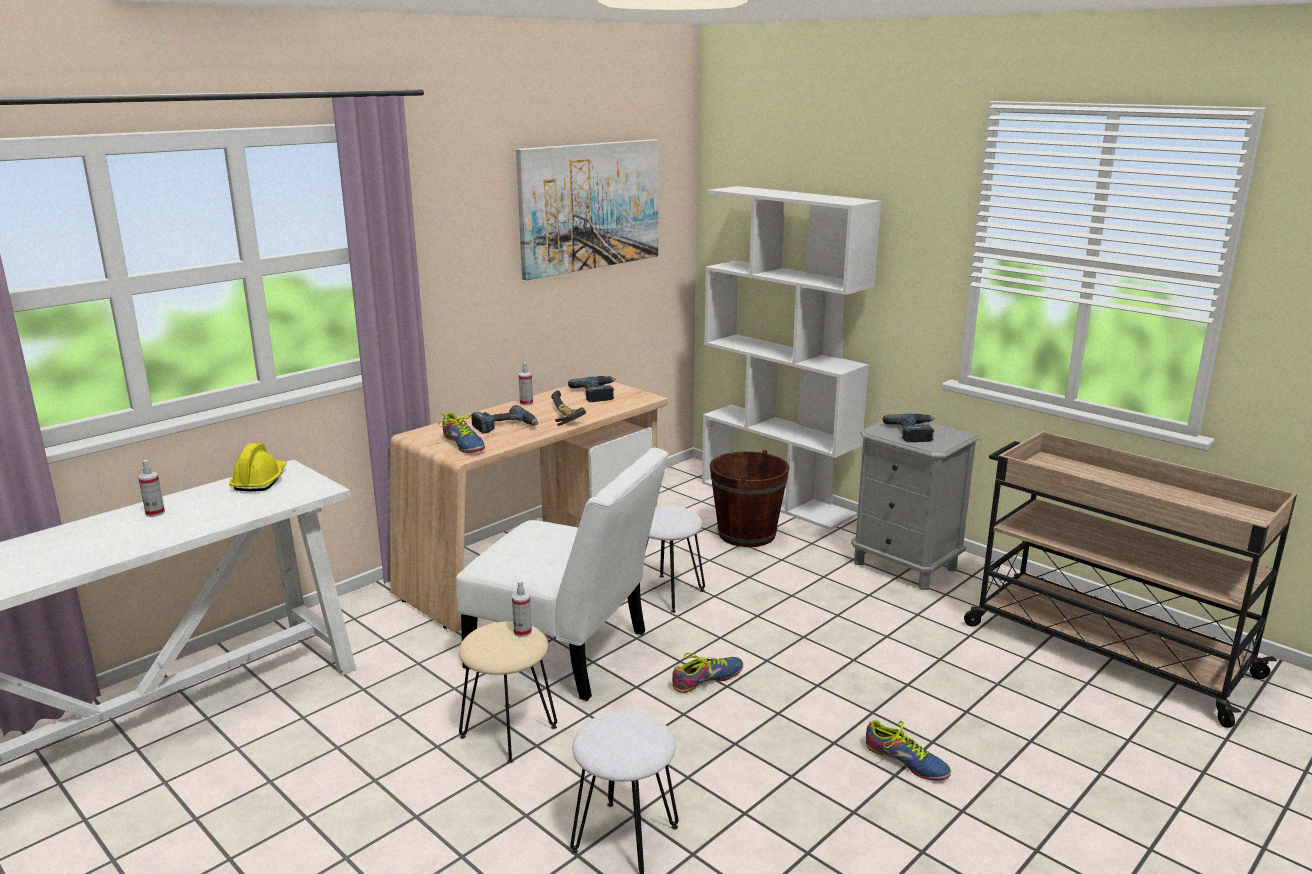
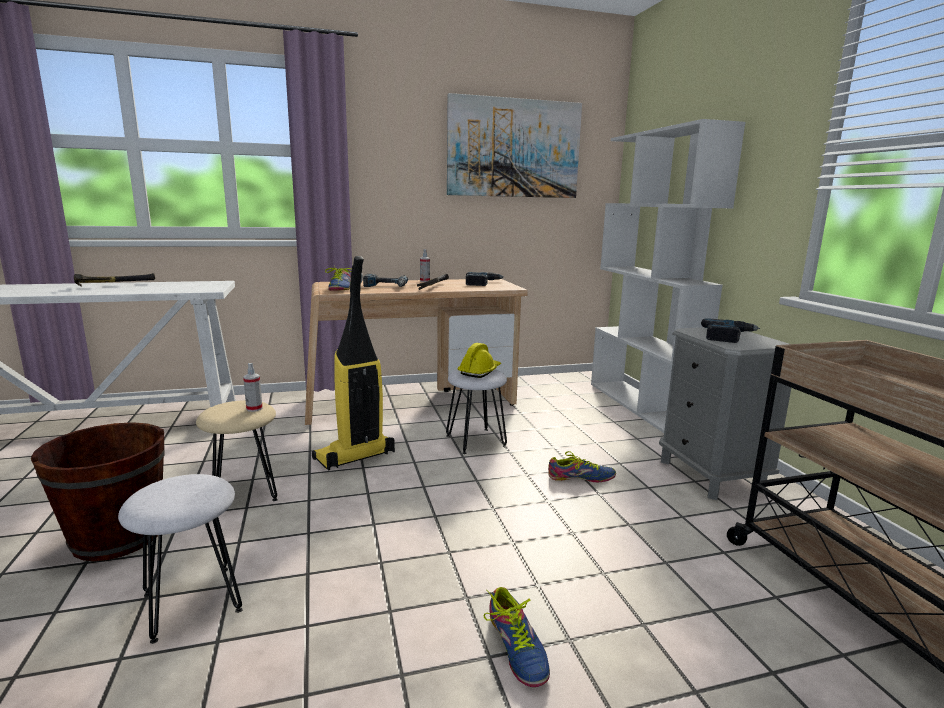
camera: 30 degrees right, 5 degrees down
(155, 513) = (113, 285): spray bottle -> hammer
(260, 481) = (193, 283): yellow hard hat -> yellow hard hat (479, 371)
(566, 653) = (354, 457): white chair -> vacuum cleaner
(707, 679) = (425, 505): shoe -> shoe (580, 477)
(746, 534) = (587, 420): brown bucket -> brown bucket (117, 537)

